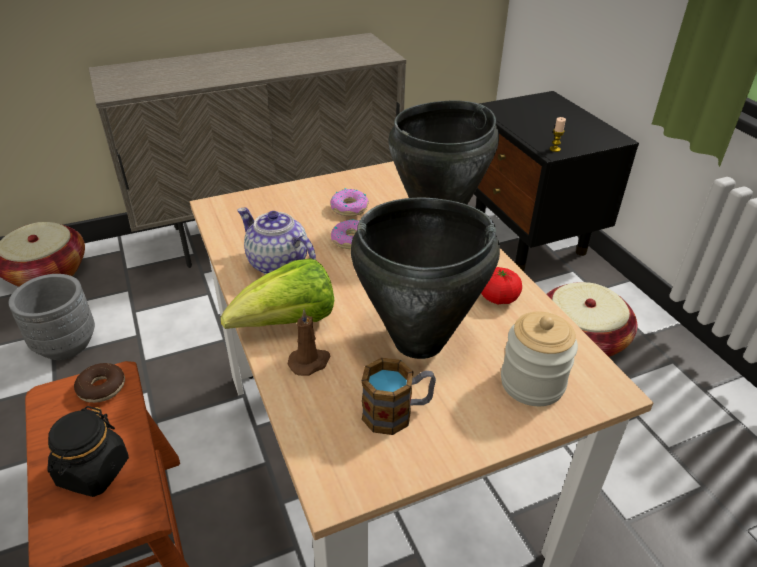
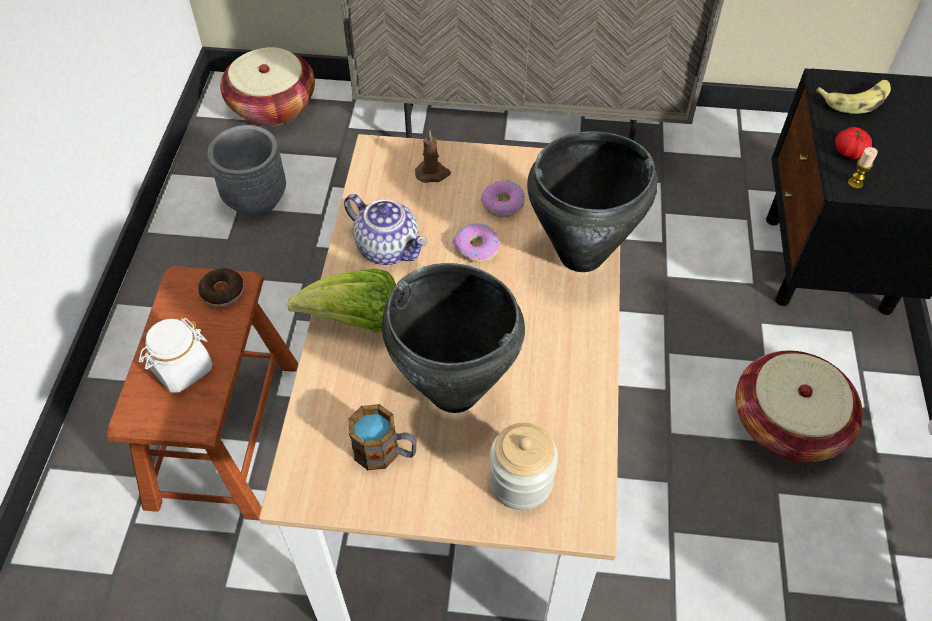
camera: 30 degrees right, 15 degrees up
(93, 471) = (182, 369): black jar -> white jar
(277, 264) = (389, 248): teapot -> teapot turned 150 degrees clockwise
(310, 362) = (349, 369): brown candle -> brown candle (433, 173)
(498, 297) = (565, 378): tomato -> tomato (849, 152)
(515, 111) = (855, 100): none -> banana

